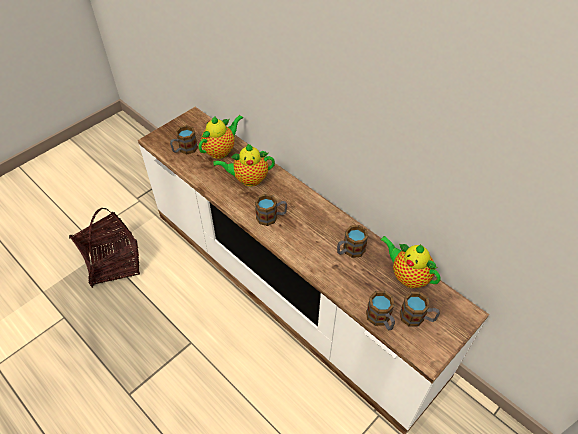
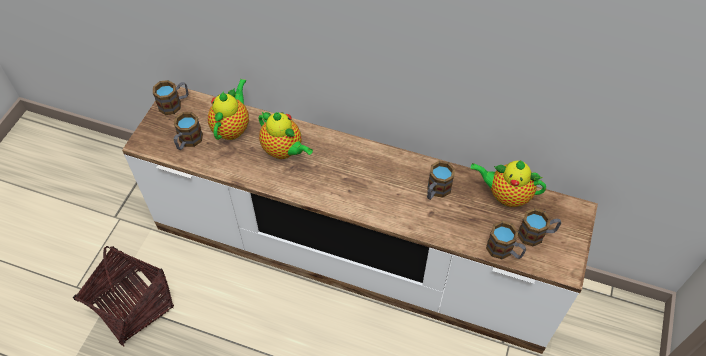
camera: 25 degrees left, 5 degrees up
(248, 179) = (284, 151): teapot -> teapot turned 105 degrees counterclockwise
(271, 217) = (335, 185): mug -> mug (174, 104)

